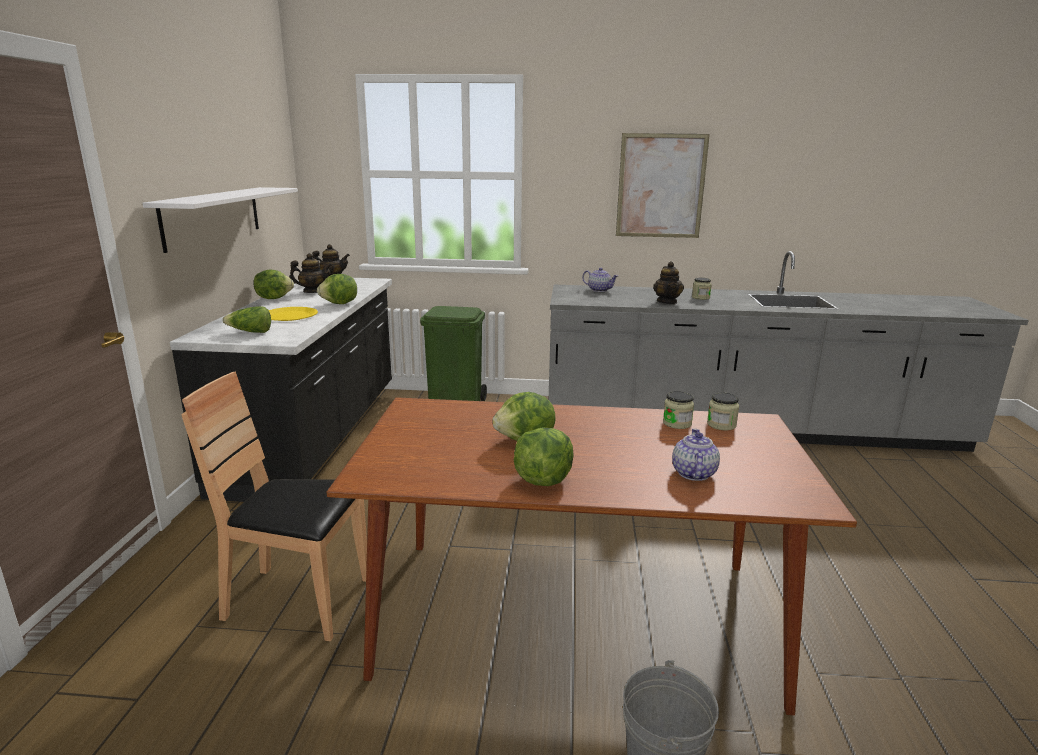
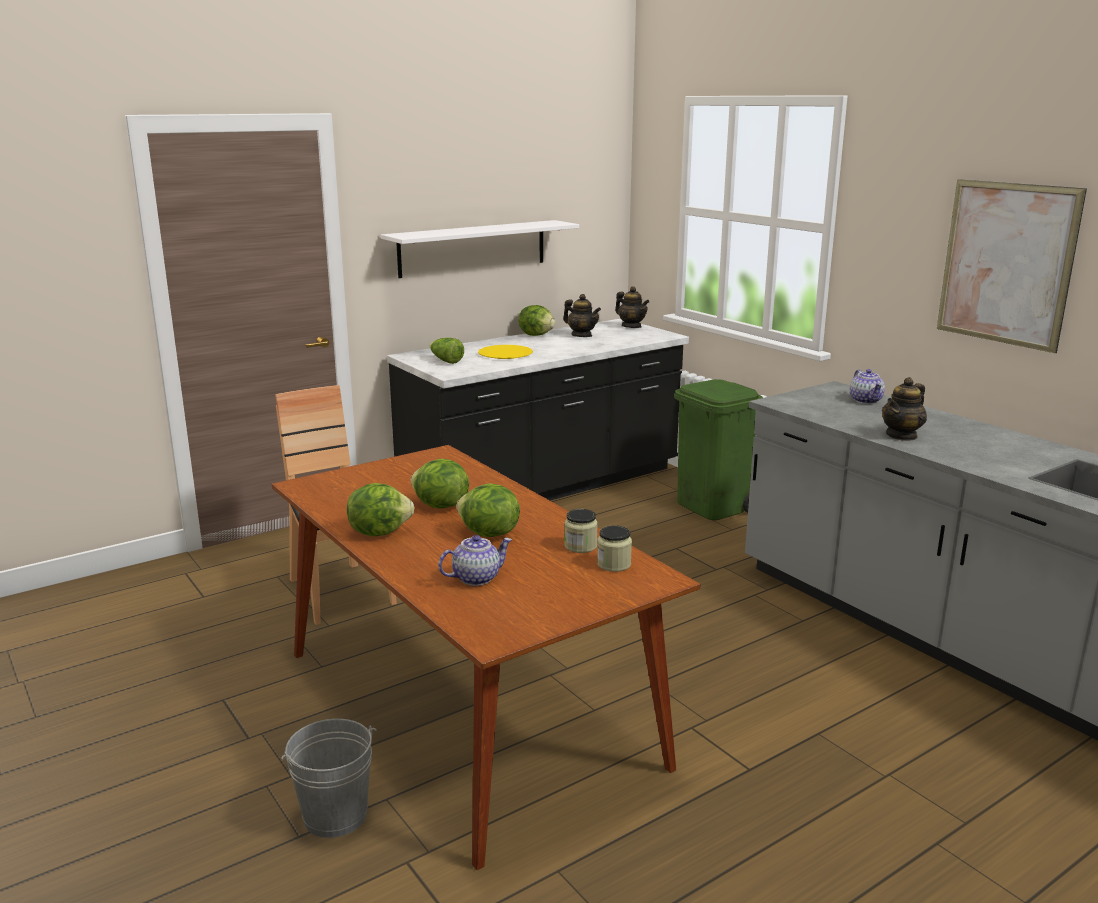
camera: 50 degrees right, 0 degrees up
(340, 304) = (569, 352): lettuce -> lettuce (488, 534)
(700, 297) = (974, 443): jar -> none

